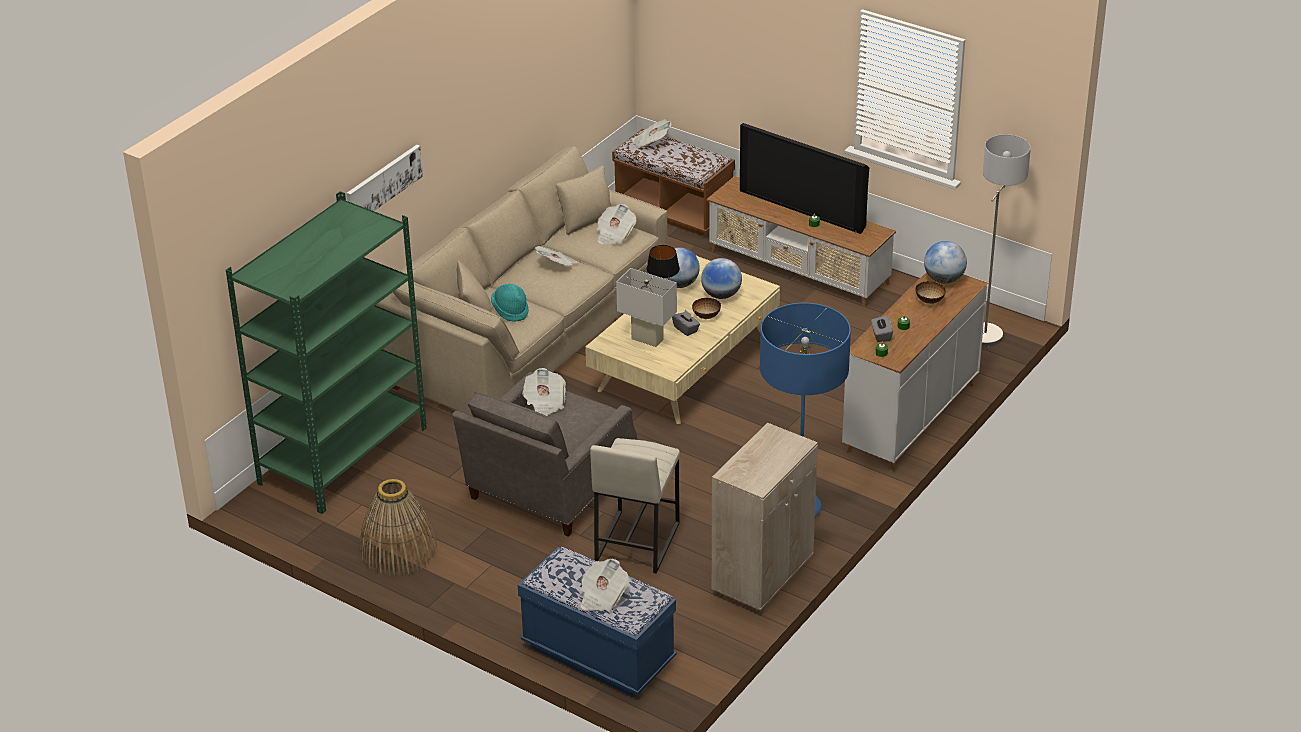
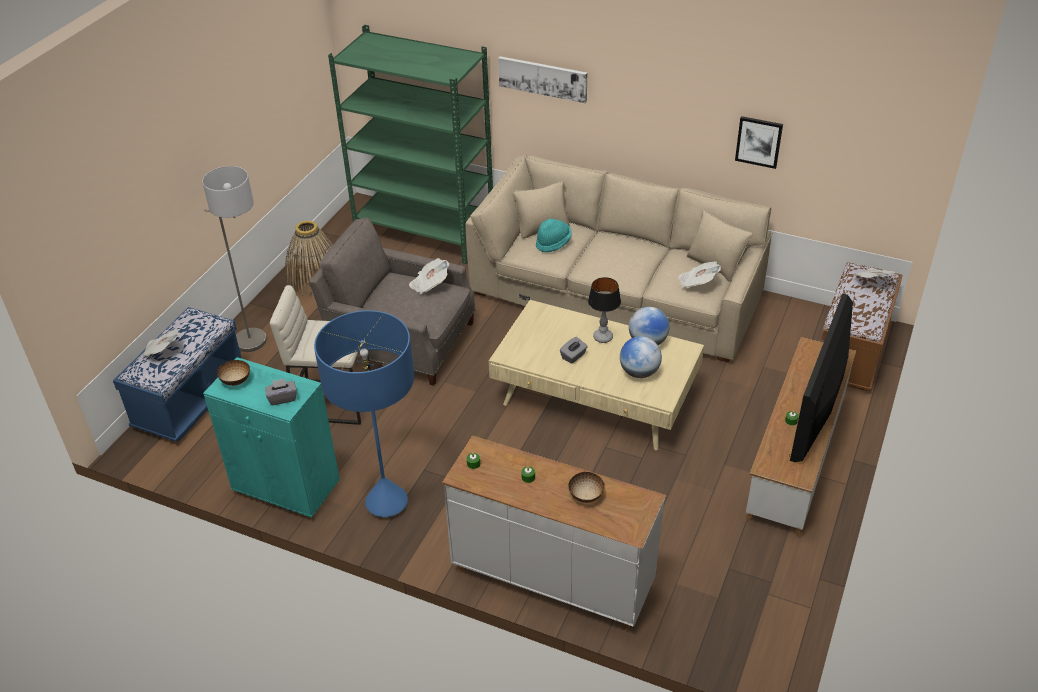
camera: 80 degrees right, 5 degrees up
(537, 98) = (759, 141): none -> picture
(557, 265) = (633, 258): newspaper -> none
(647, 339) = (550, 334): white table lamp -> none
(706, 316) = (600, 367): bowl -> bowl (236, 381)
(762, 578) = (285, 489): beige cabinet -> turquoise cabinet
(881, 335) = (507, 460): grey tissue box -> grey tissue box (282, 398)
(944, 279) = (634, 506): globe -> none
(988, 330) = (743, 640): grey floor lamp -> grey floor lamp (259, 343)

